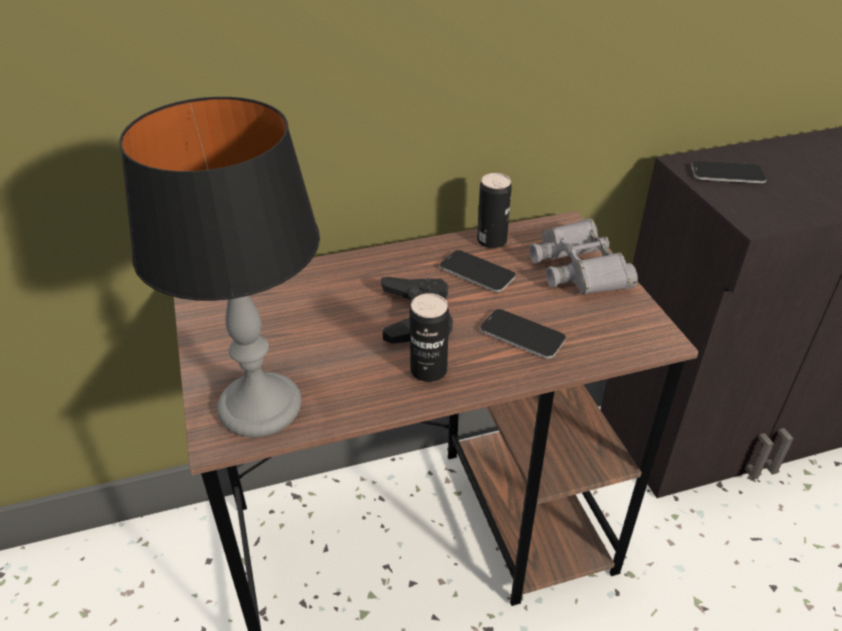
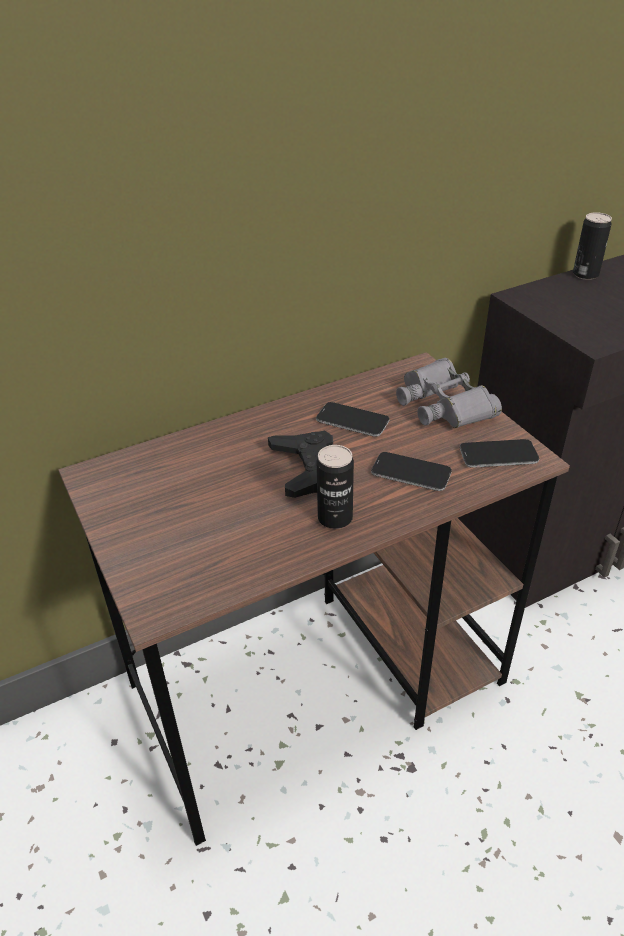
camera: 10 degrees left, 0 degrees up
(259, 406) = (184, 576): table lamp -> none
(491, 241) = (357, 389): can -> can (585, 274)
(727, 174) = (557, 302): phone -> phone (498, 455)

